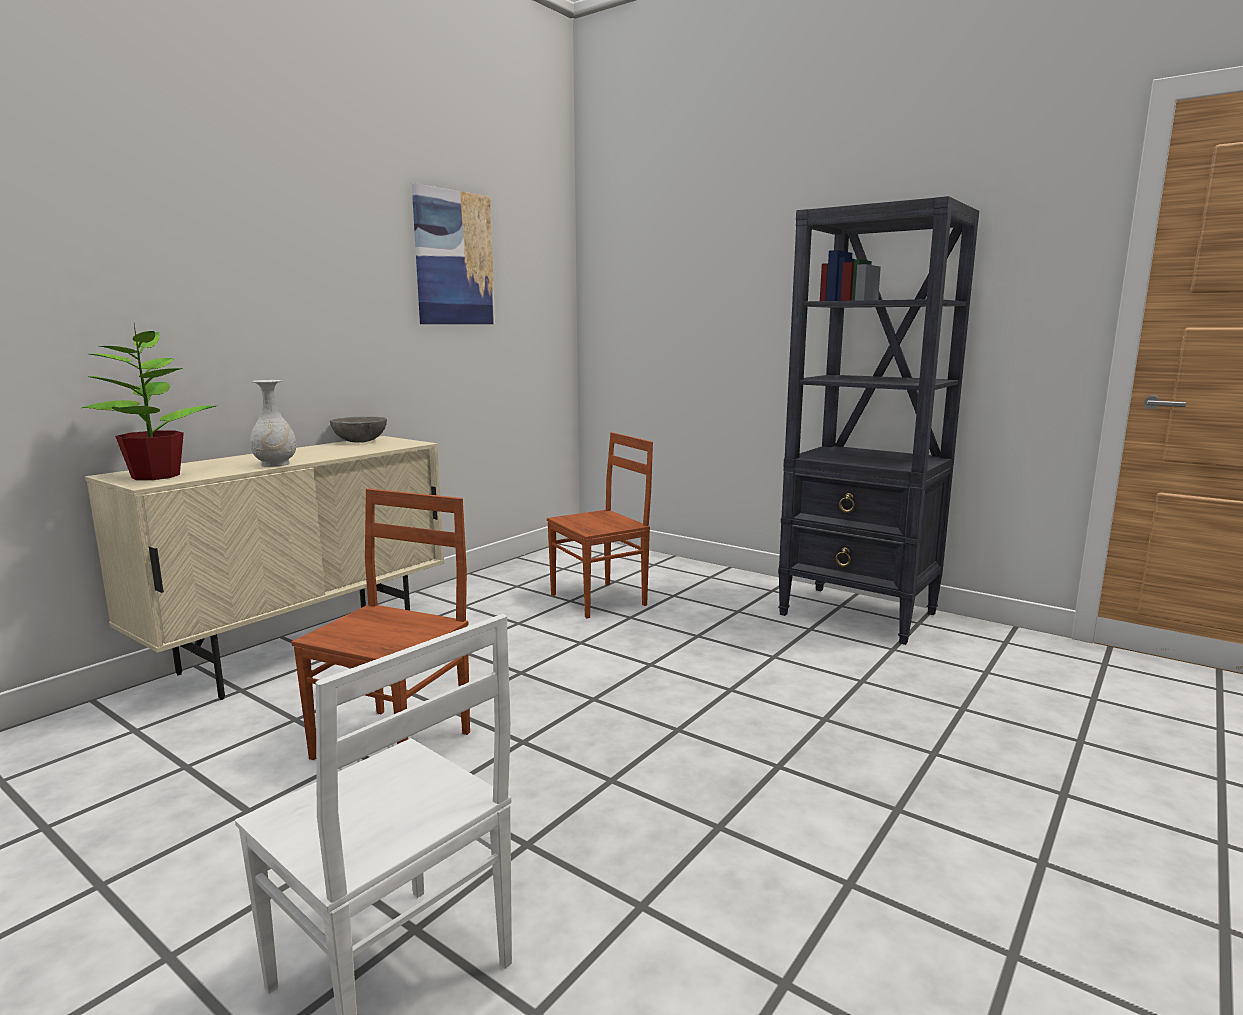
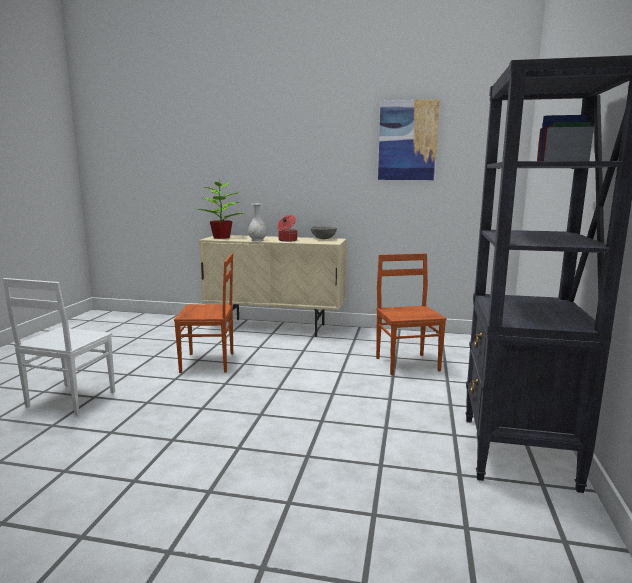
camera: 65 degrees right, 0 degrees up
(327, 454) = (287, 240): none -> cooking pot
(600, 600) = (407, 364): brown chair -> brown chair turned 135 degrees counterclockwise

